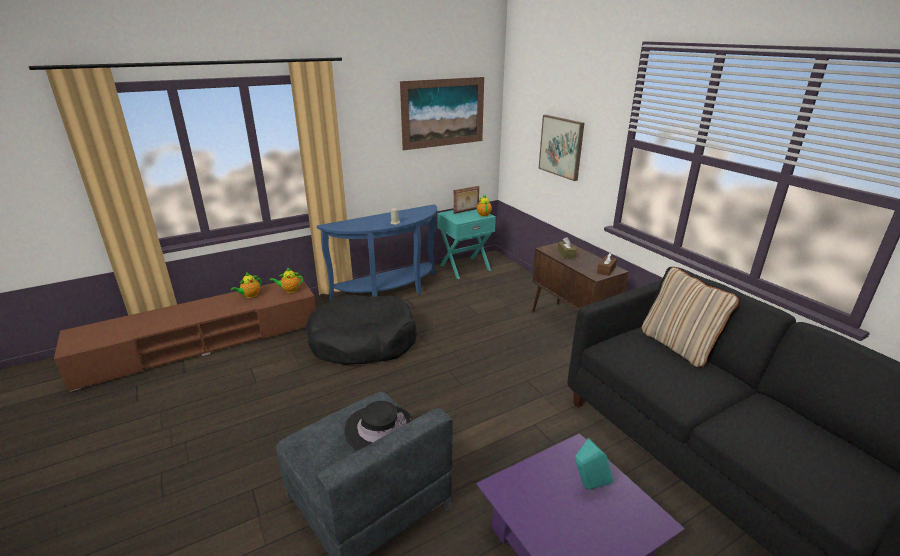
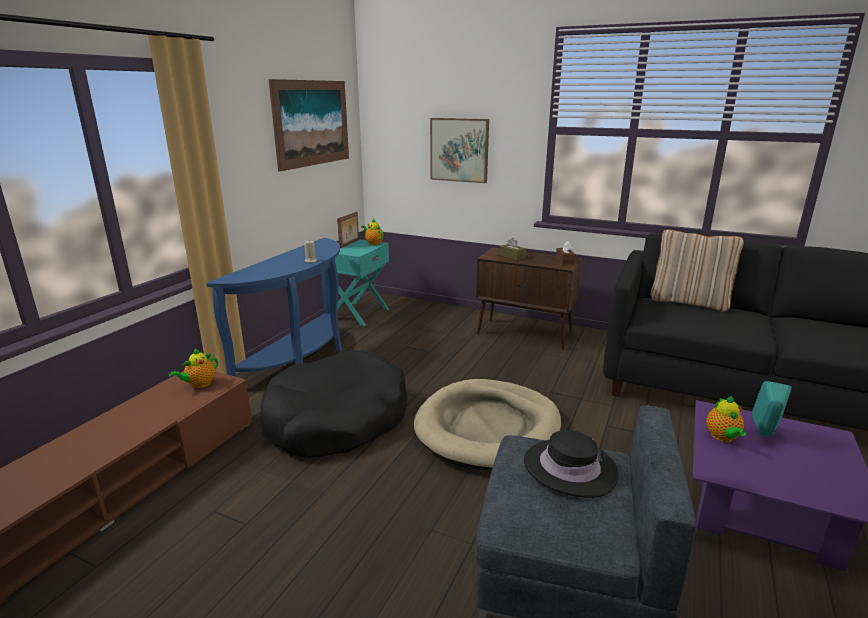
camera: 35 degrees left, 5 degrees down
(250, 296) = (141, 409): teapot -> teapot (723, 438)
(444, 387) = (488, 428): none -> beige dog bed

